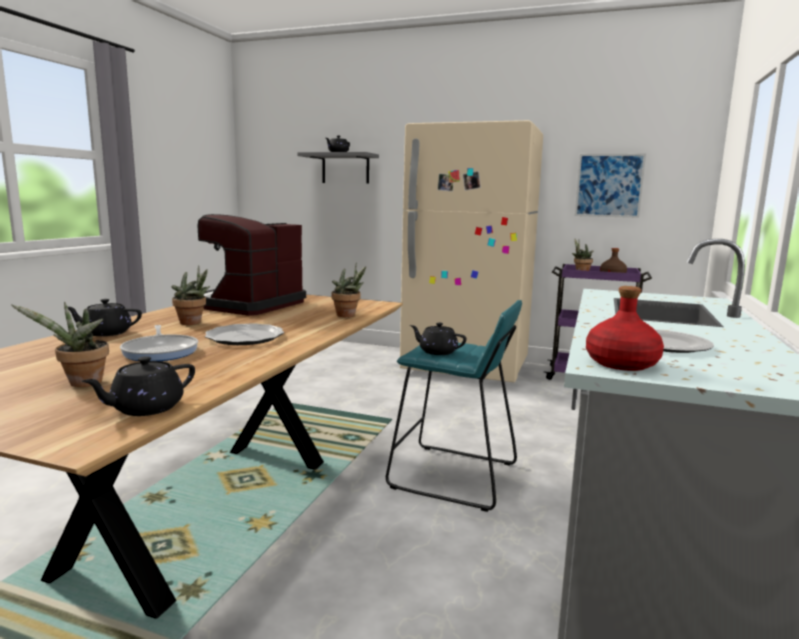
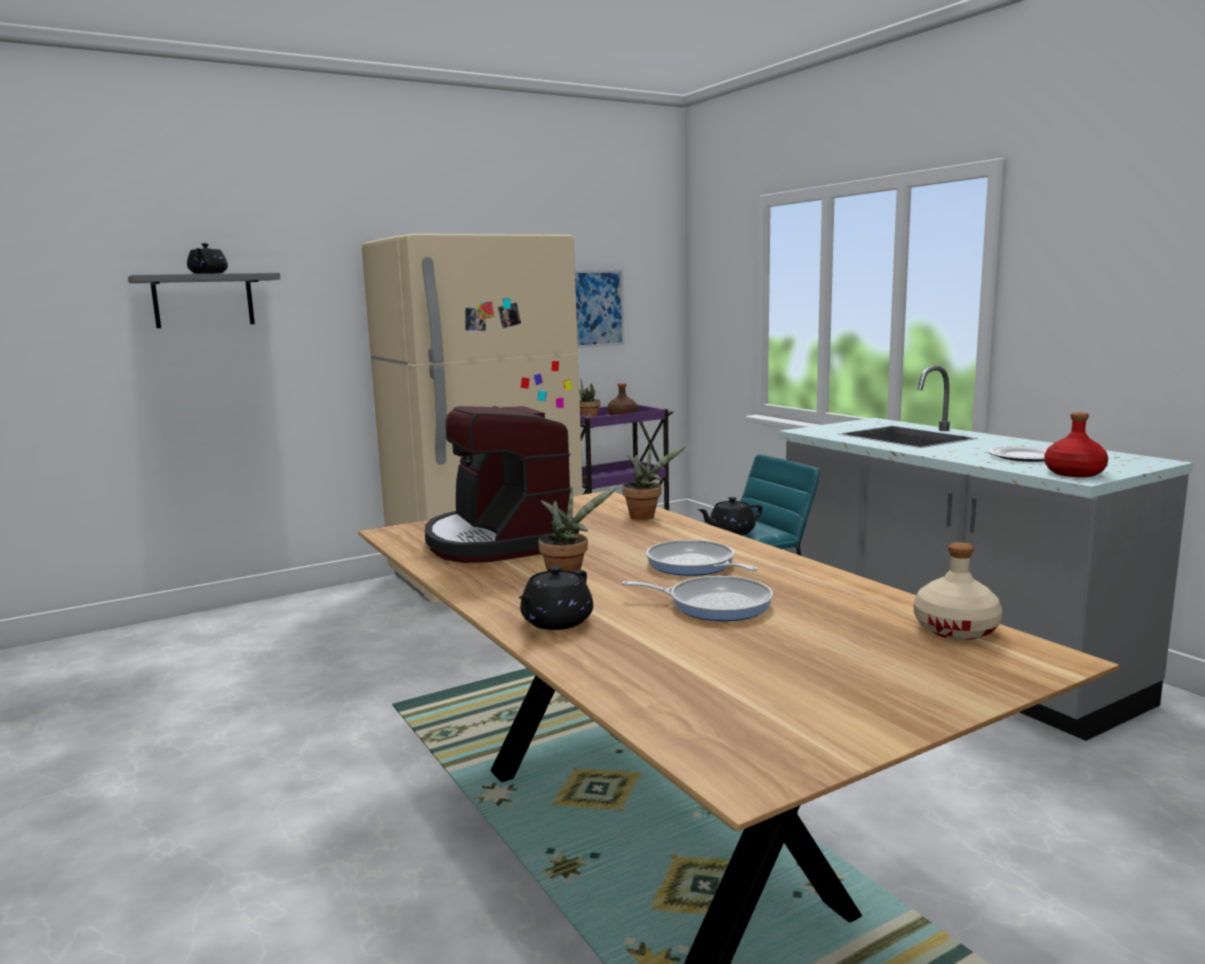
camera: 50 degrees left, 0 degrees up
(81, 384) = (832, 648): potted plant -> none
(145, 408) = (956, 629): black teapot -> beige bottle
(244, 337) = (693, 565): plate -> frying pan

